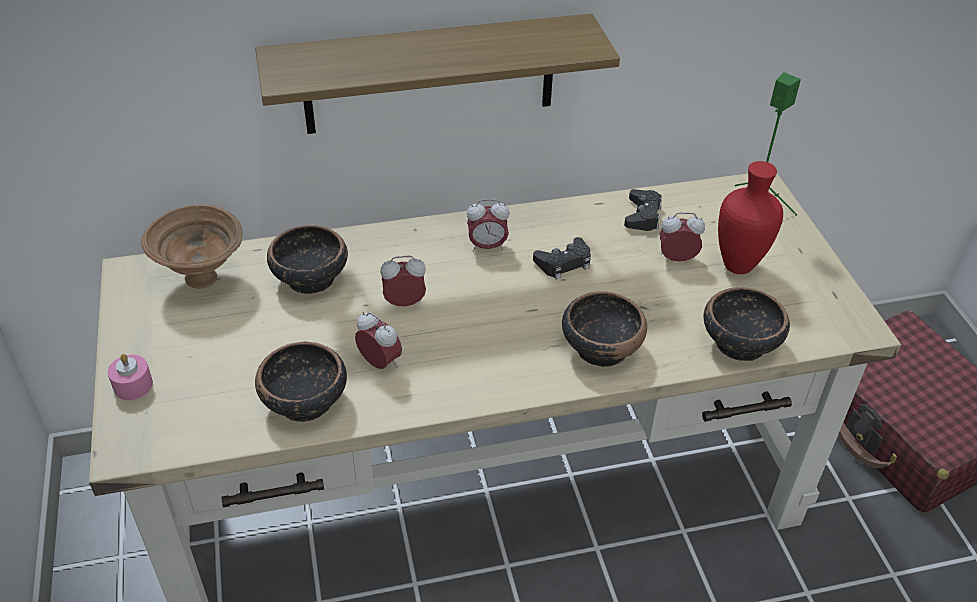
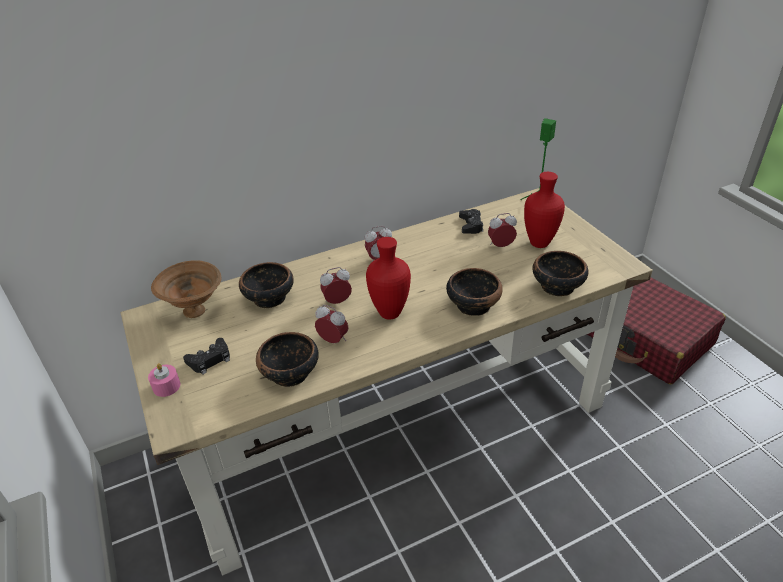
camera: 10 degrees left, 5 degrees down
(430, 75) = (327, 151): shelf -> none
(472, 336) = (388, 313): none -> red vase
(564, 263) = (431, 260): black game controller -> black game controller (210, 360)

